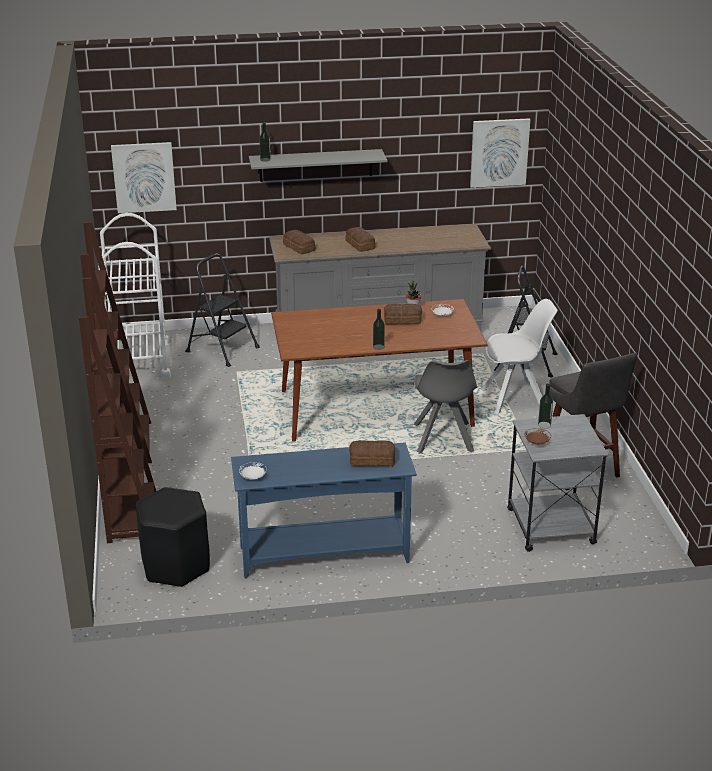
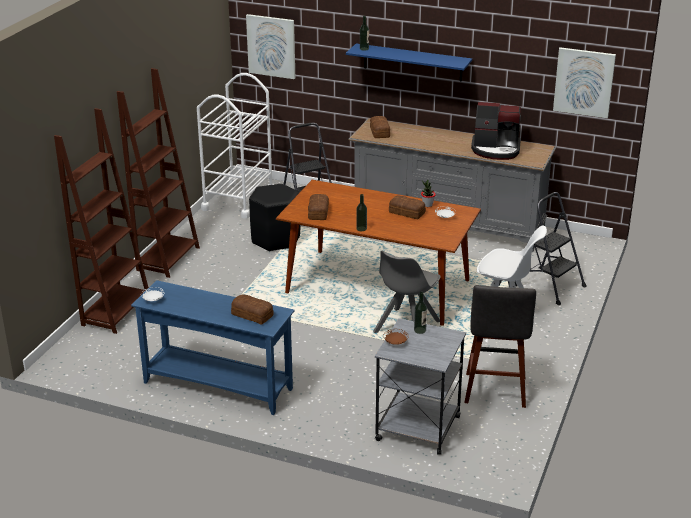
camera: 30 degrees right, 0 degrees up
(176, 566) = (108, 358): black stool -> black stool (276, 240)
(316, 165) = (412, 62): grey shelf -> blue shelf
(360, 245) = (431, 141): bread -> bread (317, 212)
(428, 239) = (496, 150): none -> coffee machine

